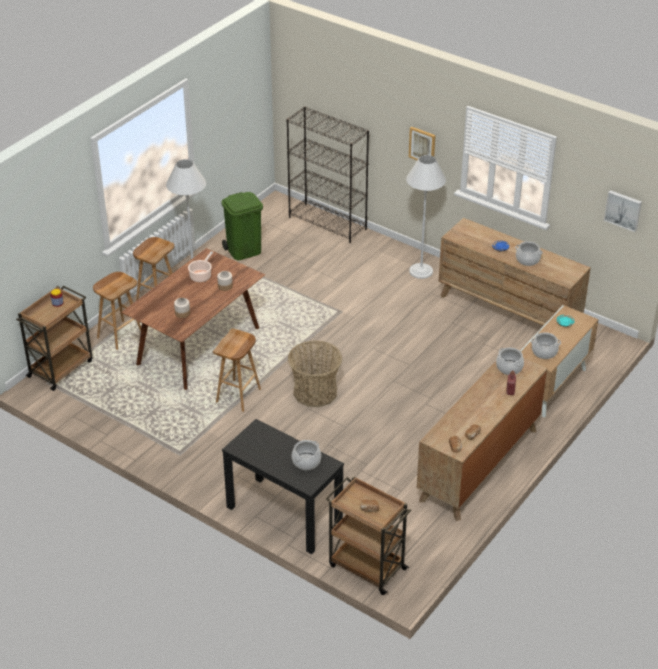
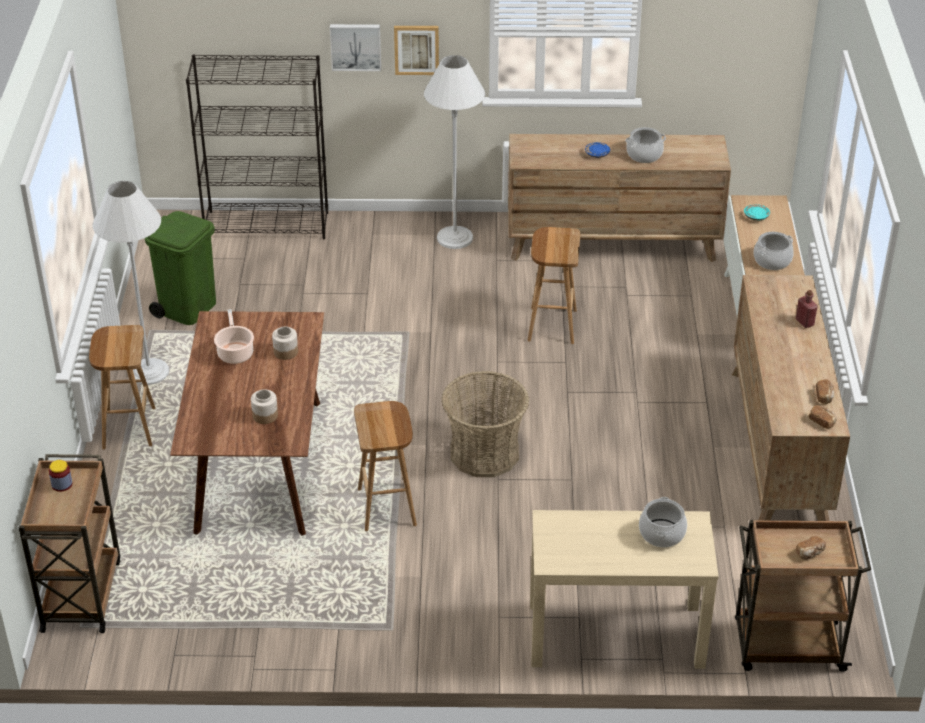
camera: 35 degrees left, 0 degrees up
(120, 335) = (124, 503): brown stool -> brown stool (551, 325)
(283, 514) = (615, 635): black console table -> beige console table
(509, 368) = (771, 294): cooking pot -> none
(623, 210) = (758, 37): picture -> picture (355, 46)

